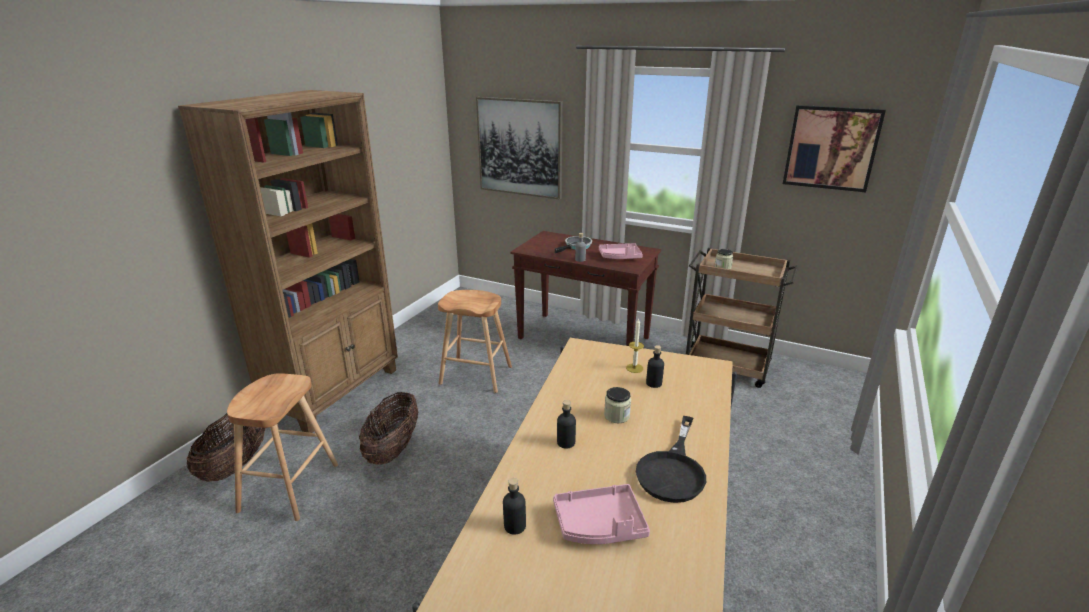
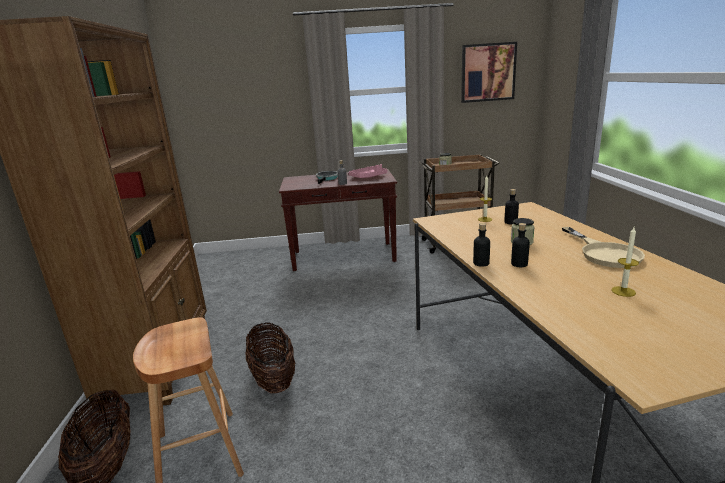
camera: 30 degrees left, 5 degrees down
(475, 375) = (286, 304): brown stool -> none
(515, 526) = (579, 314): black bottle -> black bottle (481, 263)
(520, 147) = (245, 110): picture -> none
(600, 525) = (623, 291): pink tray -> candle
(673, 470) = (604, 253): black frying pan -> beige frying pan

